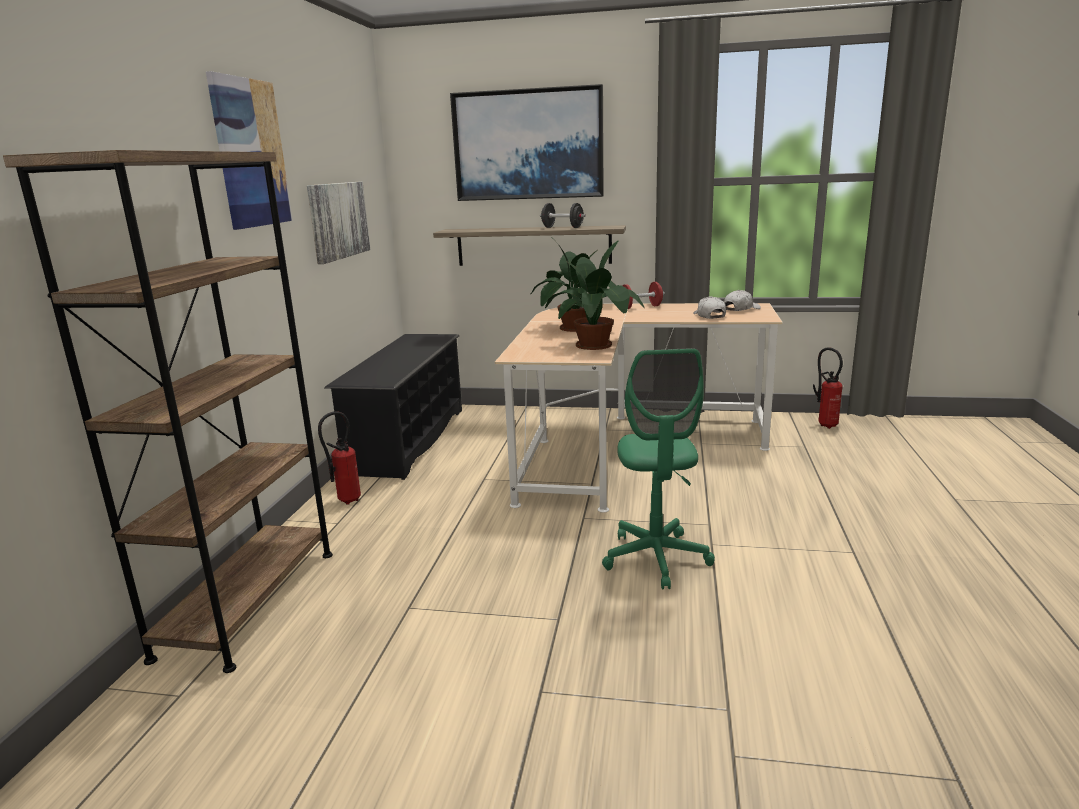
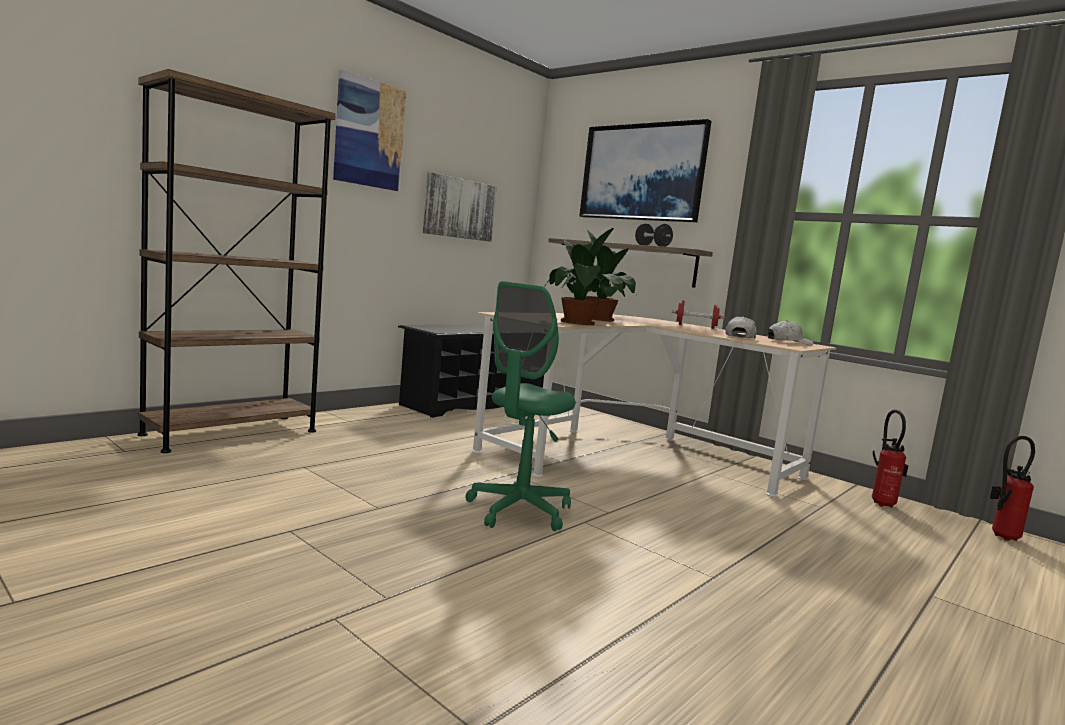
camera: 30 degrees right, 10 degrees down
(345, 501) = (374, 414): fire extinguisher -> fire extinguisher (1000, 537)

